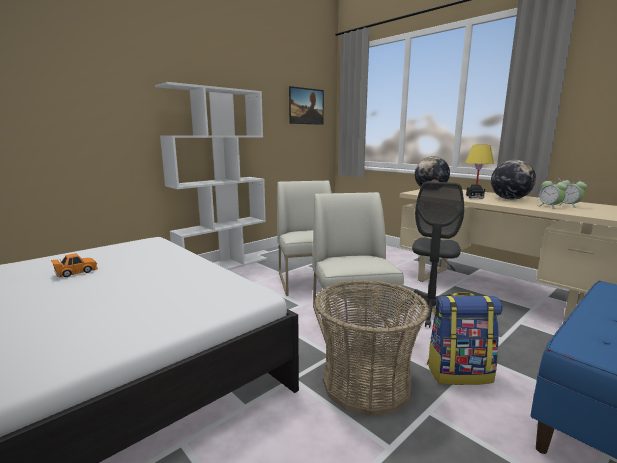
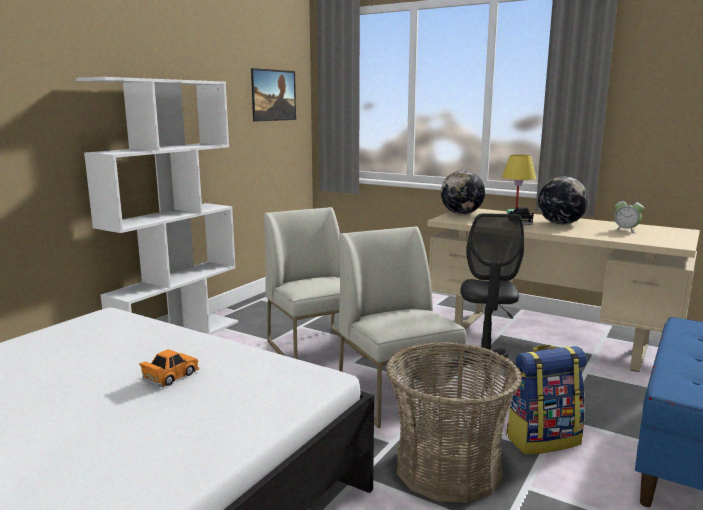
camera: 15 degrees left, 0 degrees up
(76, 272) = (43, 375): orange toy car -> orange toy car (171, 376)
(550, 207) = (608, 233): alarm clock -> none

